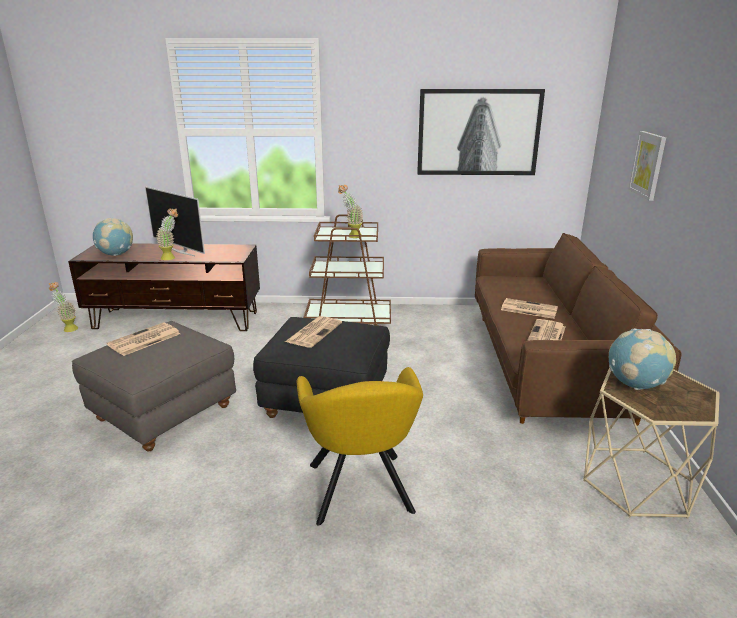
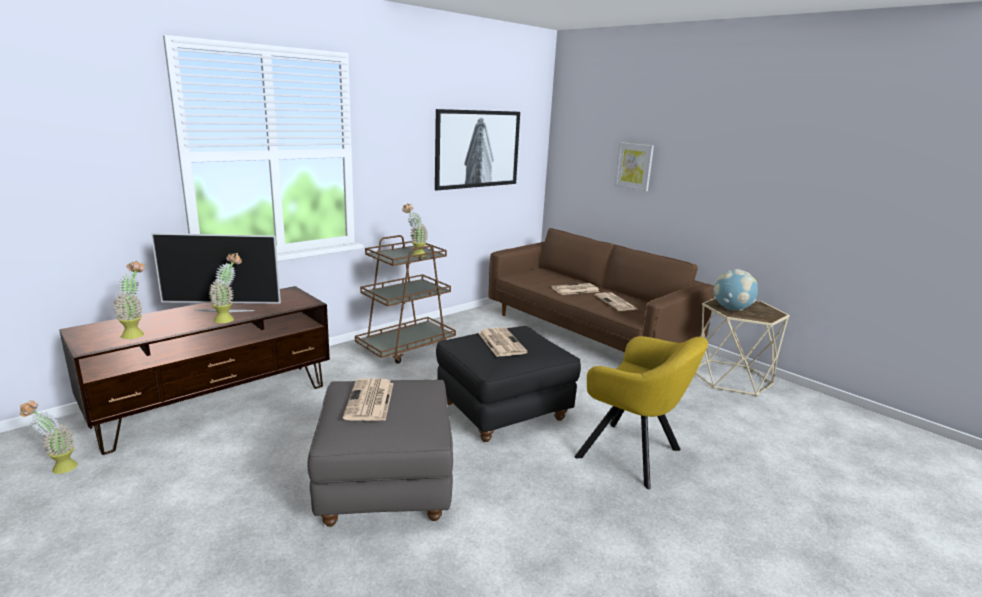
camera: 45 degrees left, 5 degrees down
(116, 254) = (136, 333): globe -> potted plant

